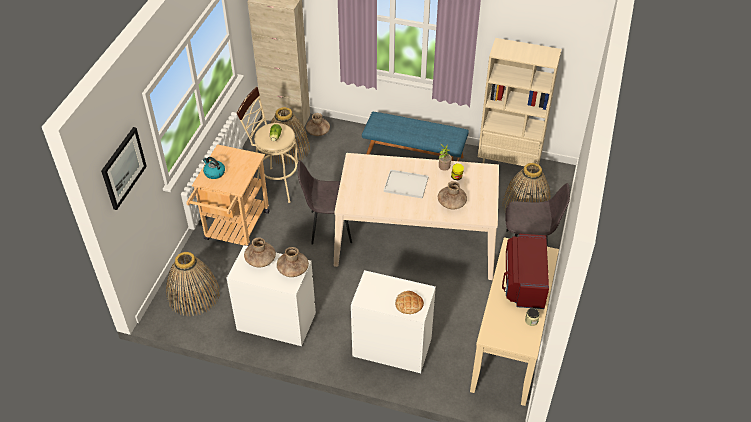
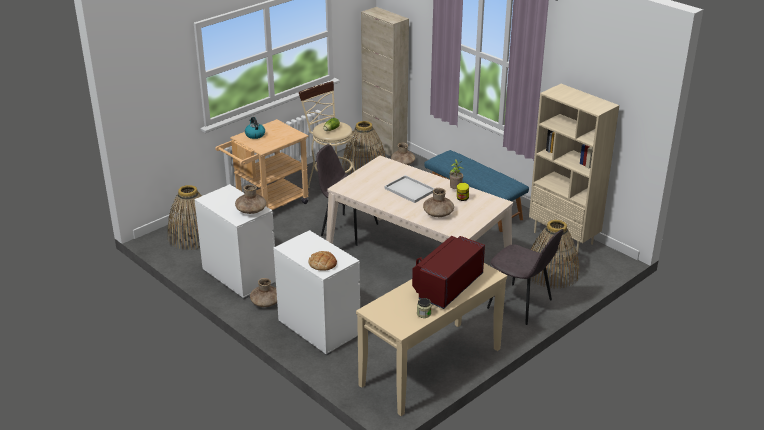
camera: 30 degrees right, 15 degrees down
(123, 168) = (151, 75): picture -> none
(260, 260) = (232, 197): brown vase -> brown vase (265, 303)

